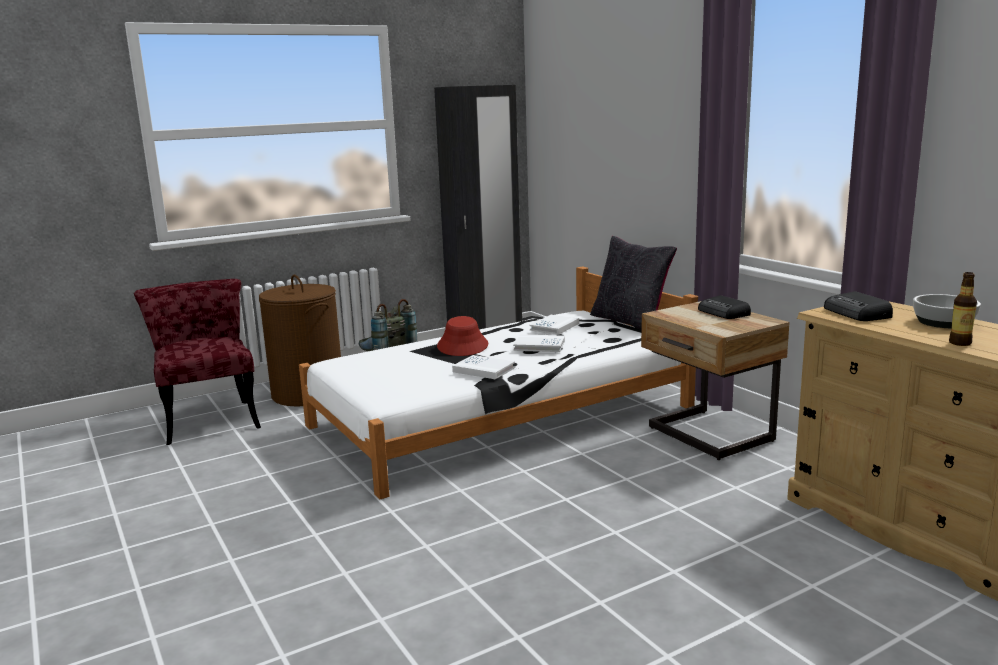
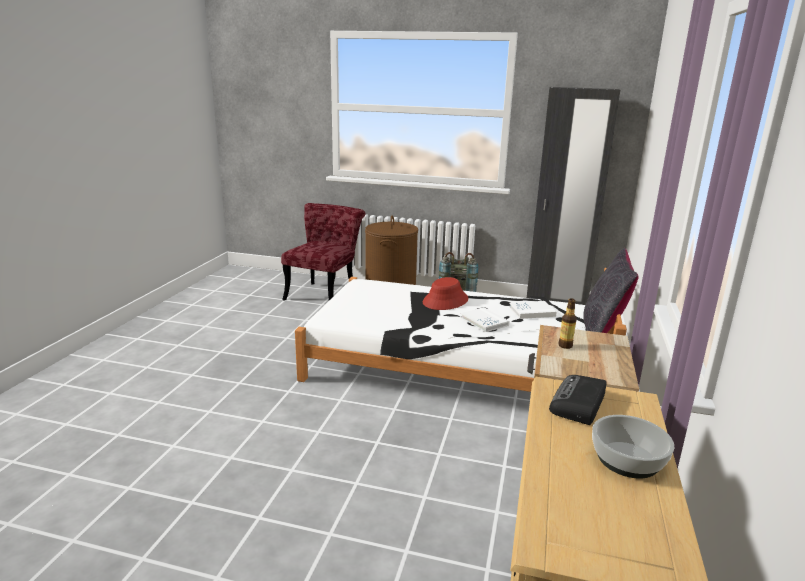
camera: 45 degrees right, 5 degrees up
(484, 370) = (412, 323): white book -> none
(724, 313) = (605, 353): radio -> none
(960, 343) = (555, 486): bottle -> bottle (565, 346)

